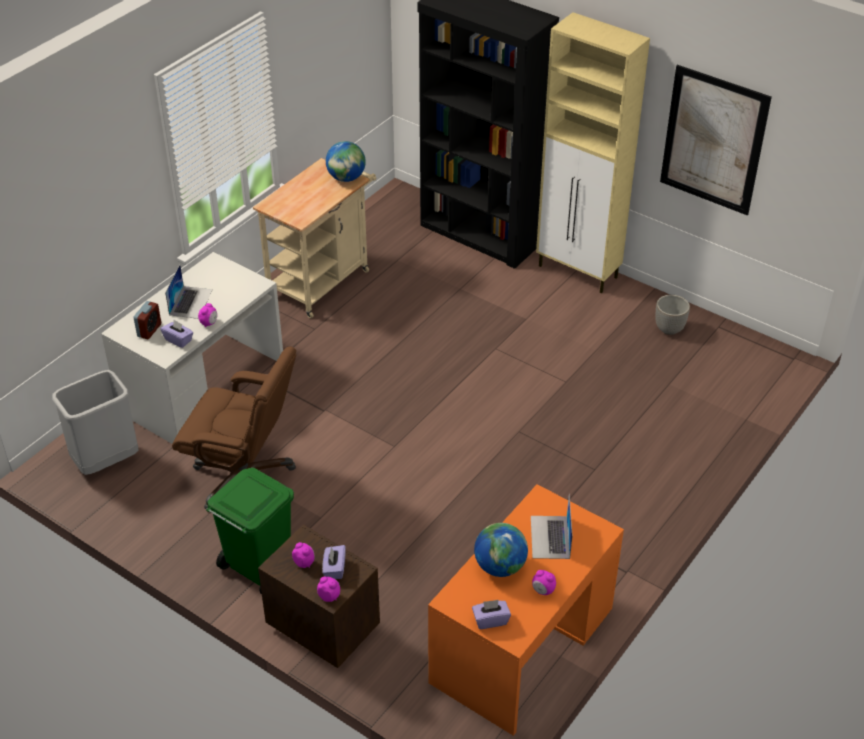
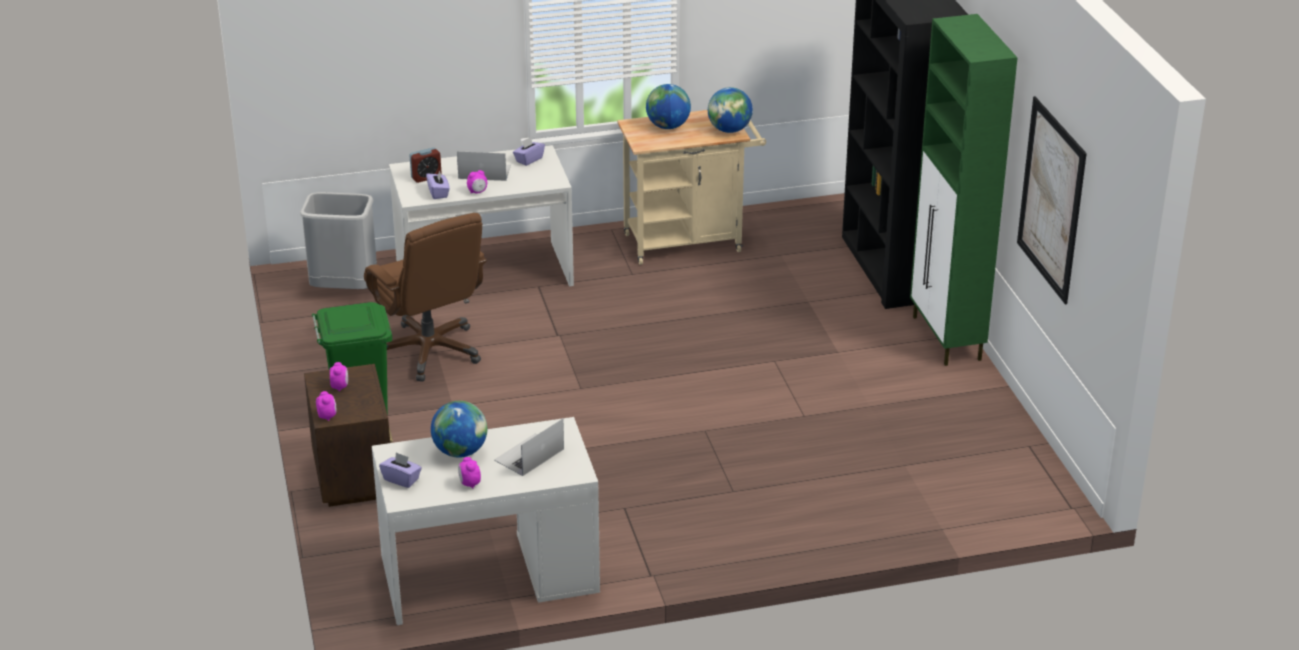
camera: 40 degrees right, 10 degrees down
(191, 302) = (484, 172): laptop -> laptop turned 135 degrees counterclockwise
(298, 195) = (668, 126): none -> globe
(334, 568) = (356, 402): purple tissue box -> purple tissue box (529, 159)
(522, 645) = (489, 574): orange desk -> white desk
(578, 272) = (946, 339): beige cabinet -> green cabinet
(669, 329) = (972, 424): planter -> none

